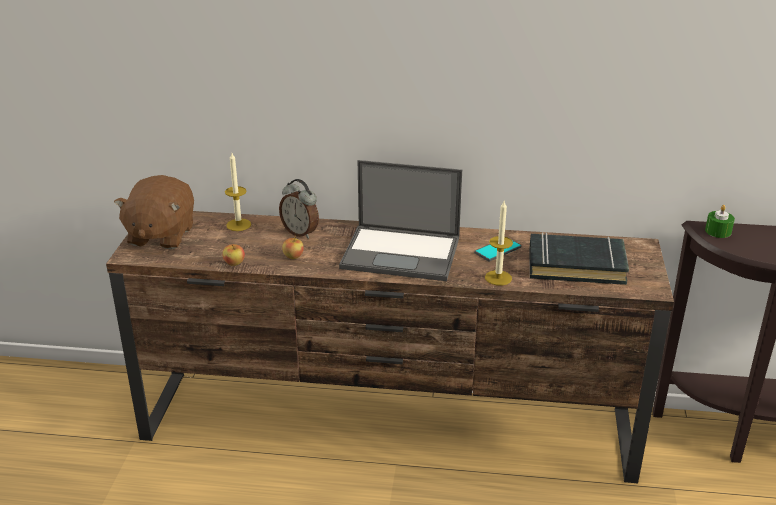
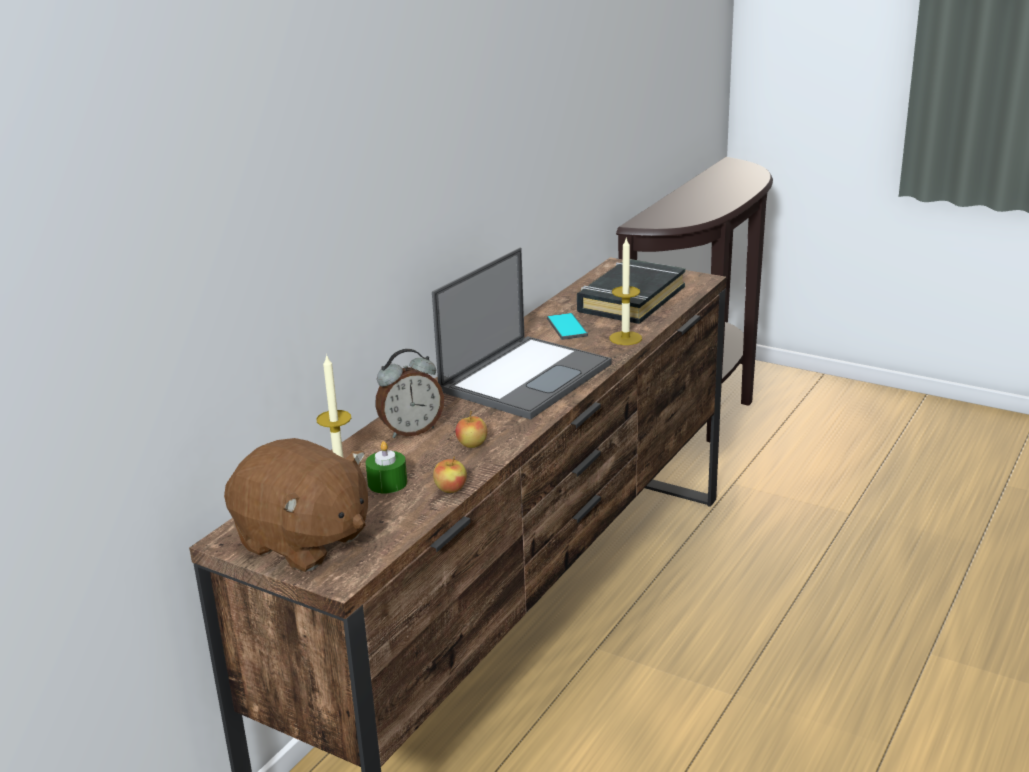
camera: 65 degrees left, 5 degrees down
(718, 231) = (650, 220): green candle -> green candle (387, 483)

